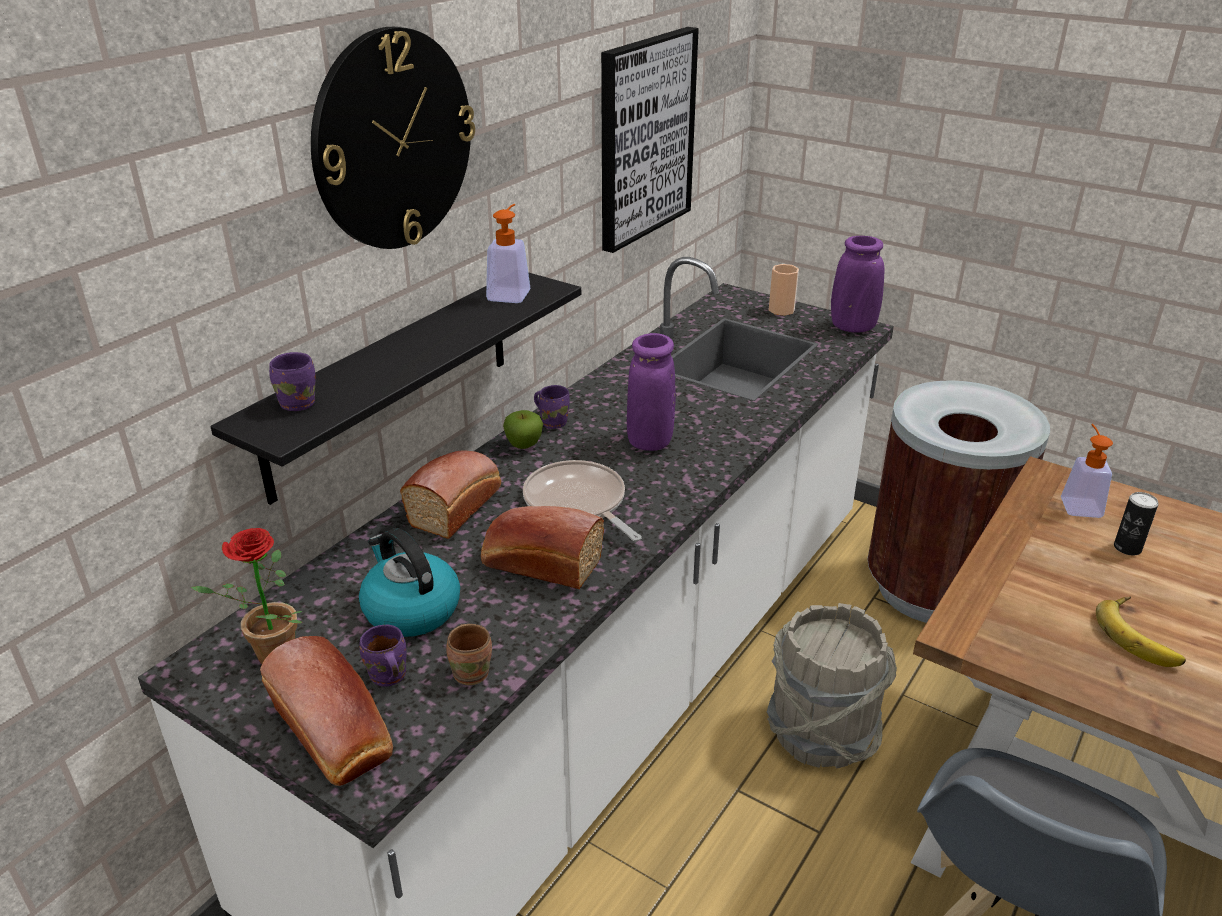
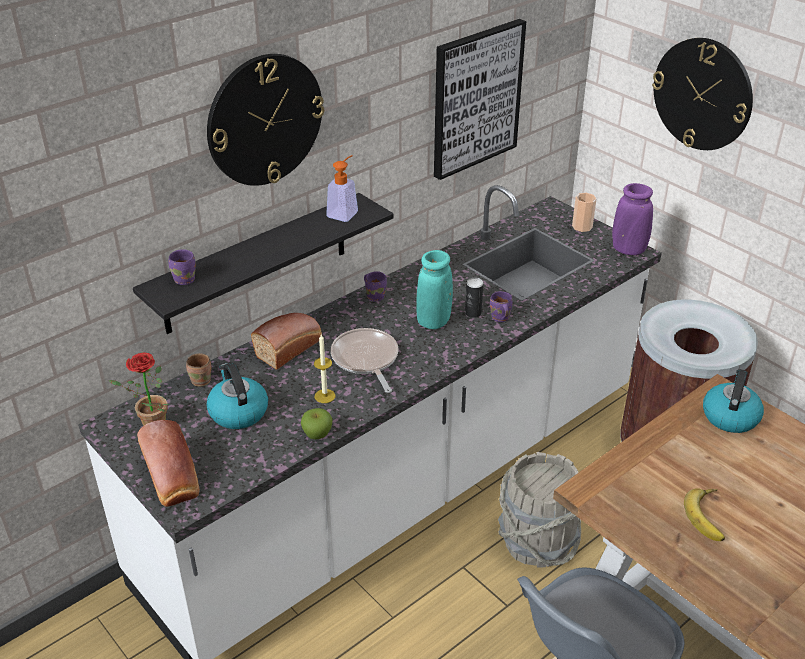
camera: 15 degrees right, 5 degrees up
(387, 678) = (210, 451): purple mug -> purple mug (499, 318)
(472, 672) = (259, 457): brown mug -> brown mug (202, 380)
(524, 445) = (349, 311): apple -> apple (317, 435)
(539, 563) = (325, 396): bread -> candle
(650, 441) = (433, 321): purple vase -> turquoise vase
(923, 111) = (702, 94): none -> wall clock
(1079, 503) = (730, 416): soap dispenser -> kettle
(1127, 548) = (743, 455): can -> can (473, 313)

